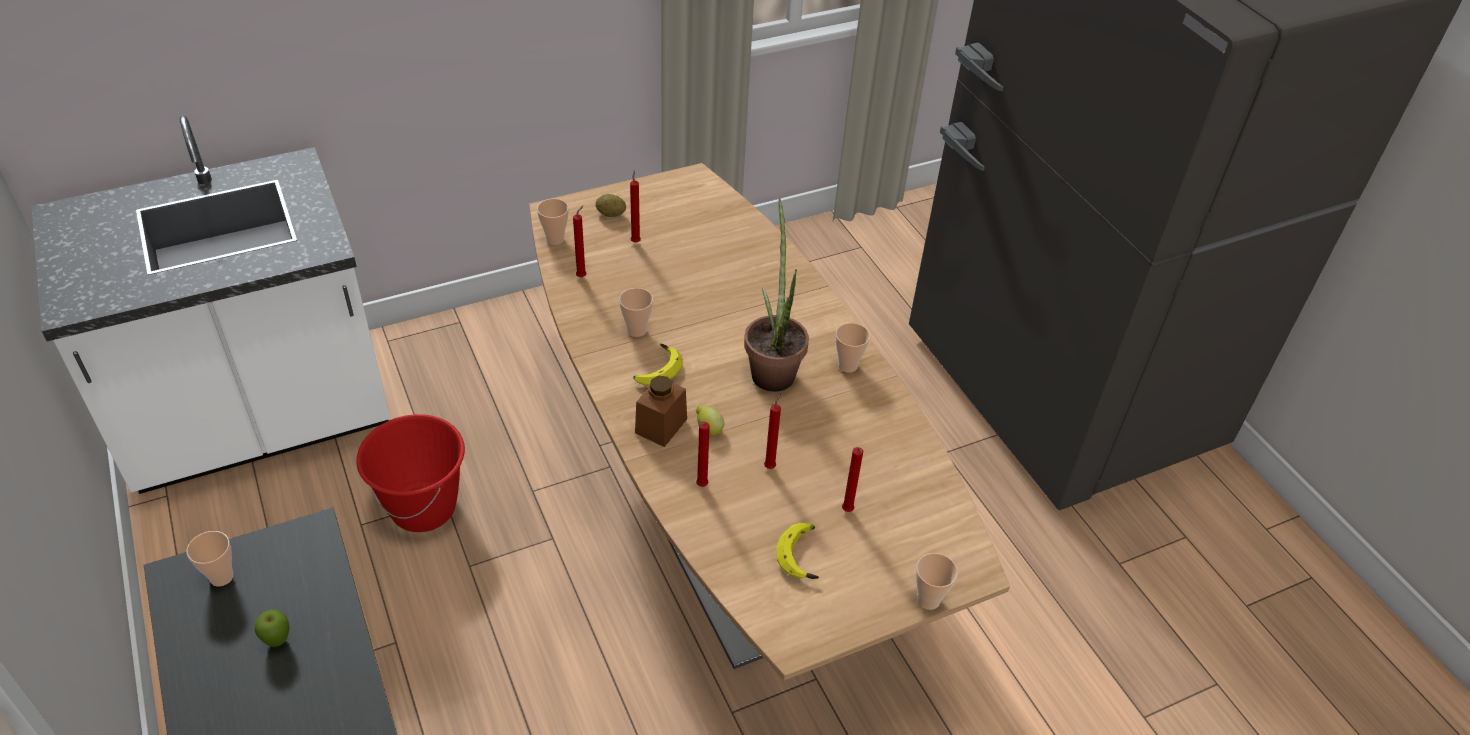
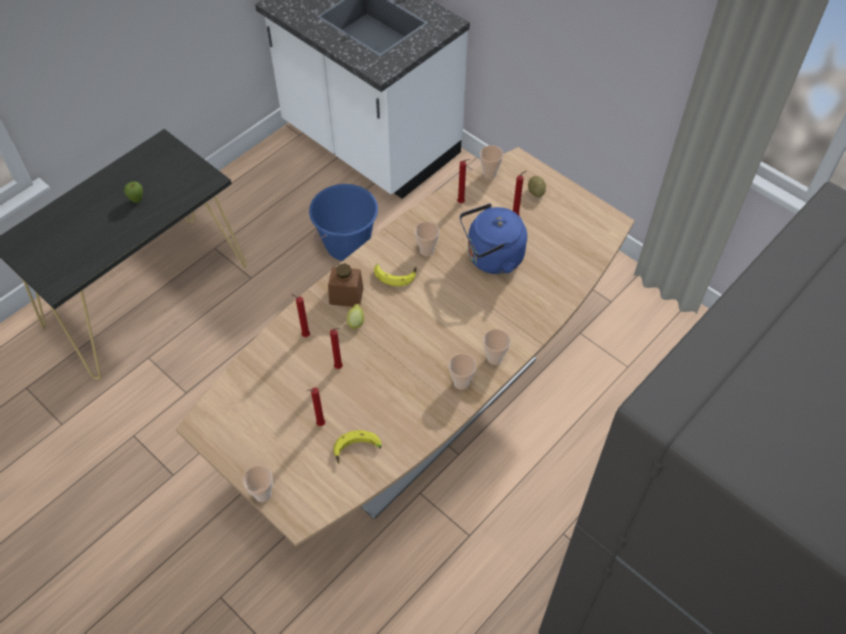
camera: 70 degrees right, 10 degrees up
(221, 577) = (167, 160): cup -> cup (494, 358)
(424, 508) = (347, 246): red bucket -> blue bucket
(684, 281) = (491, 258): none -> blue kettle
(772, 368) = (433, 338): potted plant -> none
(803, 555) = (271, 410): banana -> banana (357, 451)

